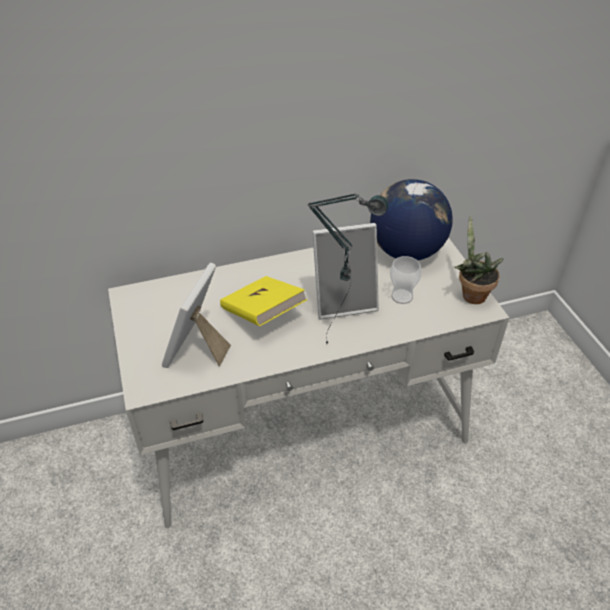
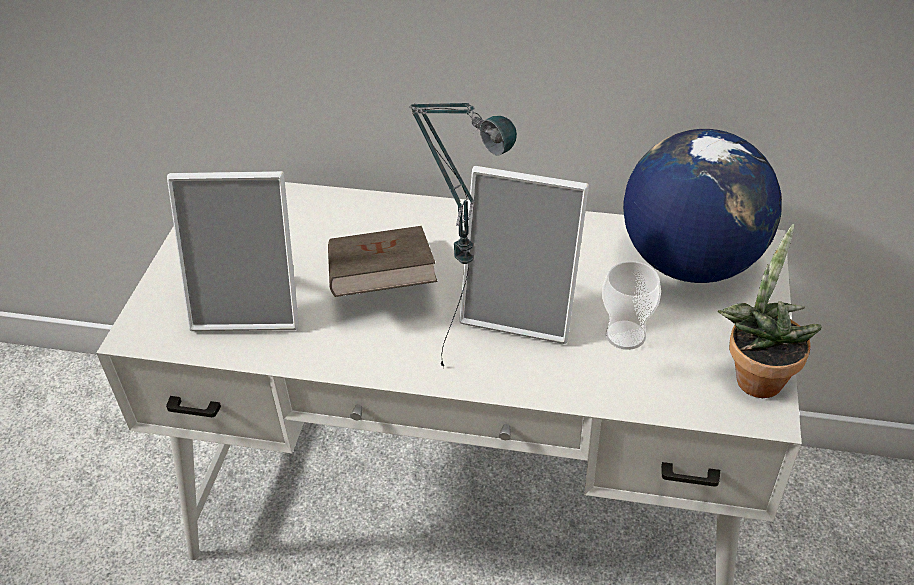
camera: 30 degrees right, 0 degrees up
(198, 350) = (251, 303): picture frame -> picture frame turned 135 degrees counterclockwise
(263, 314) = (382, 284): yellow book -> brown book

